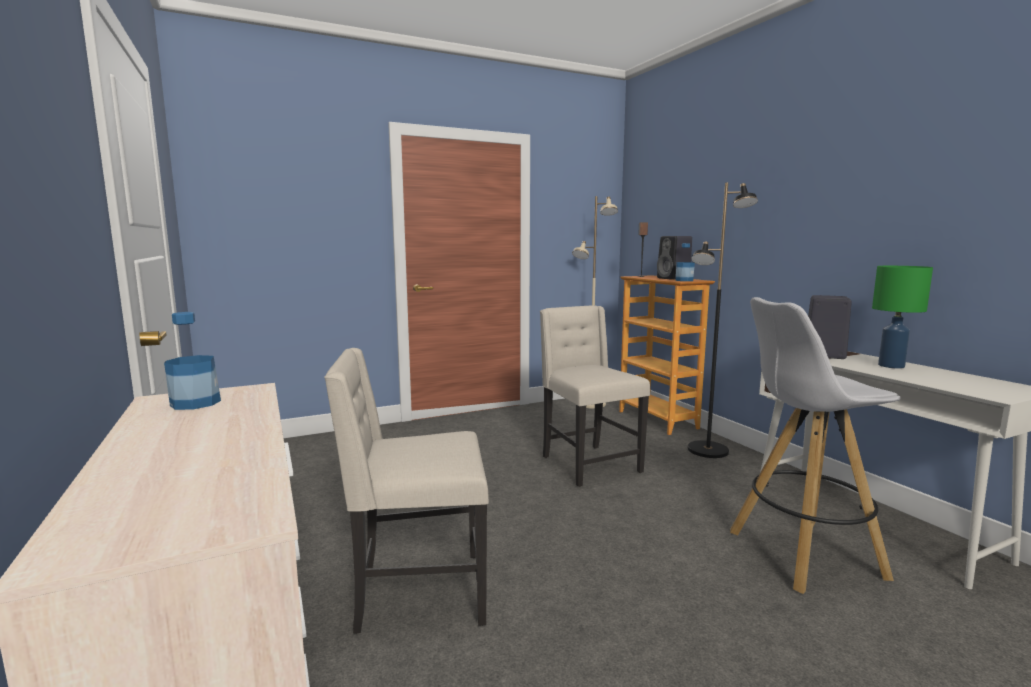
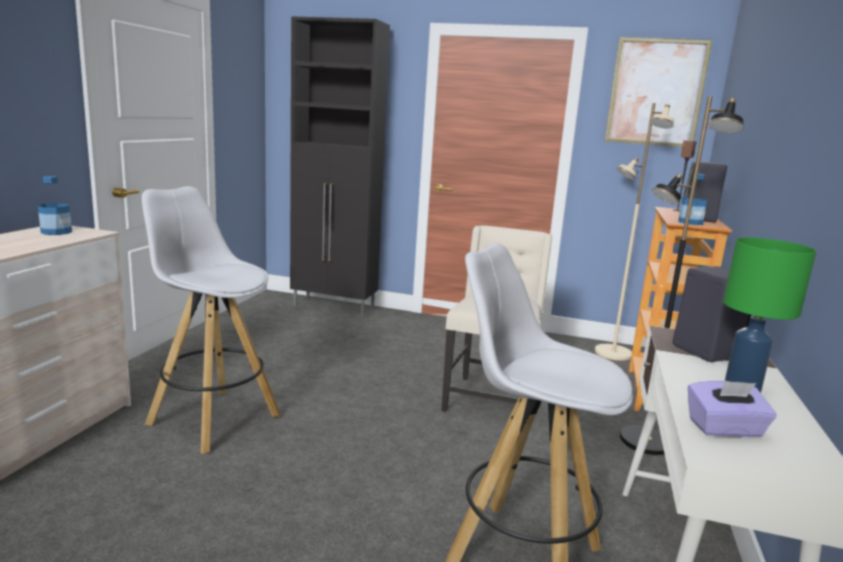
camera: 40 degrees right, 5 degrees up
(321, 441) = (335, 307): none -> black cabinet
(418, 593) = (213, 419): beige chair -> white stool
(582, 189) = (656, 92): none -> picture
(955, 384) = (725, 429): none -> purple tissue box

